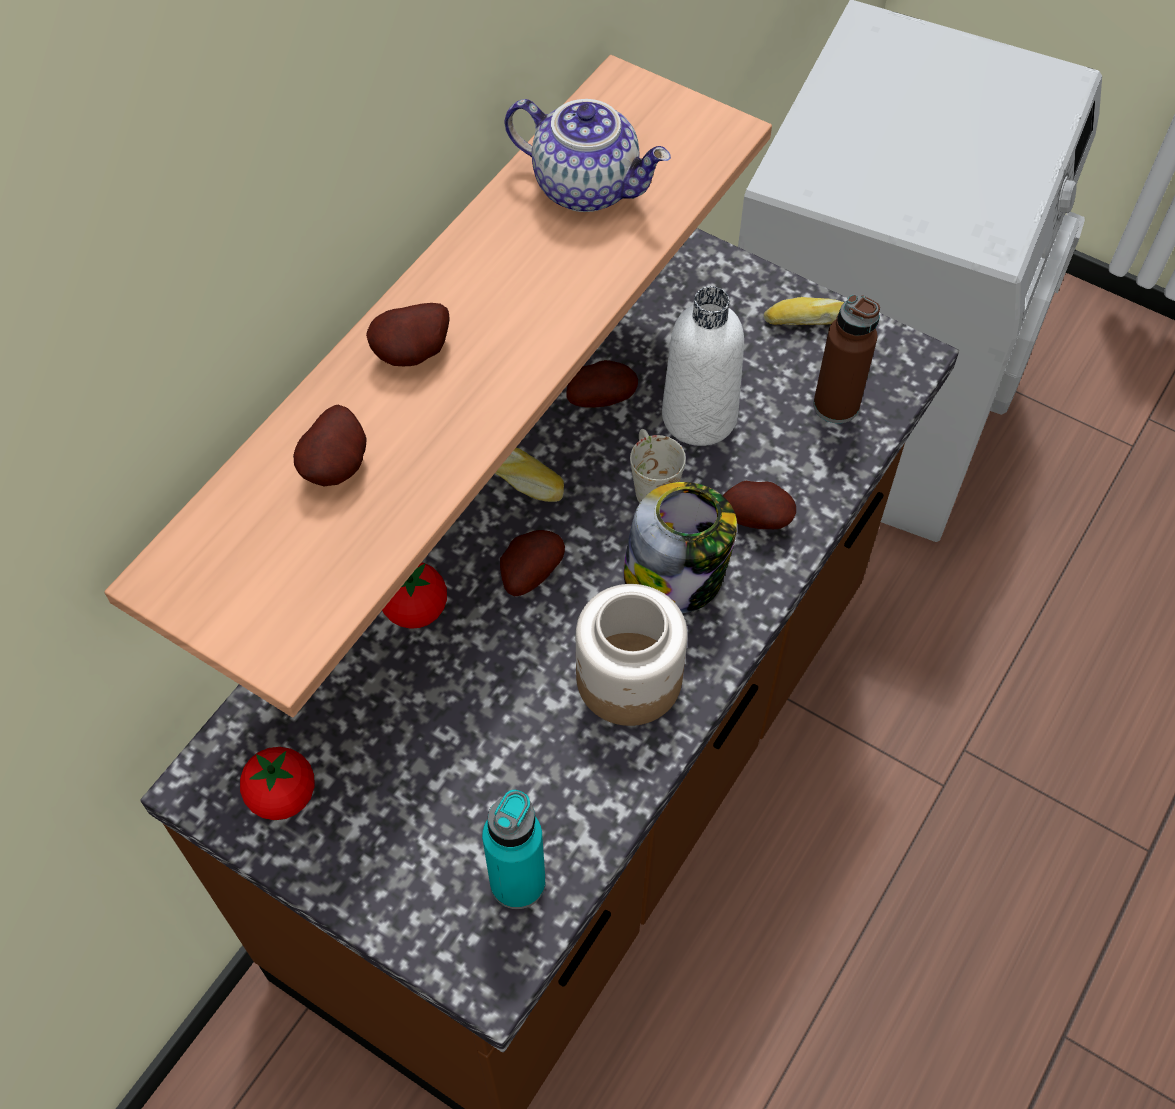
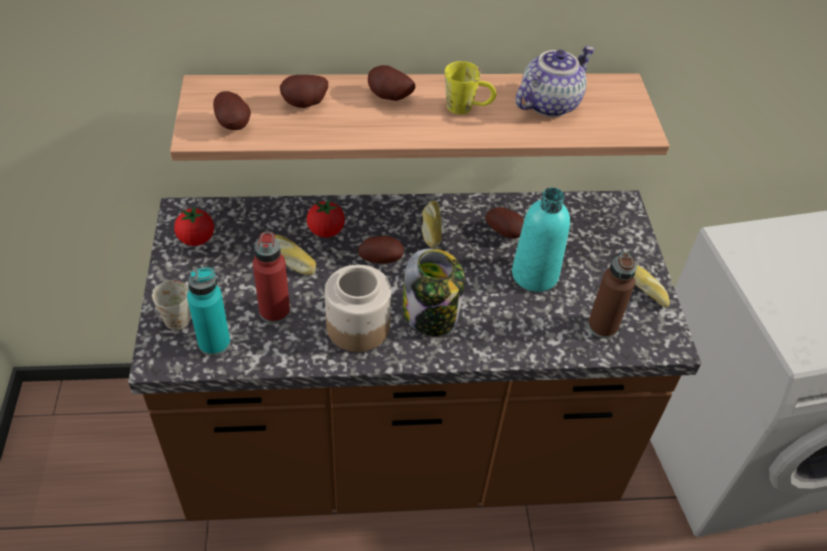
camera: 50 degrees right, 10 degrees down
(435, 689) = (291, 260): none -> bread
(519, 278) = (467, 108): none -> yellow mug
(519, 768) = (274, 311): none -> red bottle
(588, 186) = (548, 103): teapot -> teapot turned 120 degrees counterclockwise
(650, 483) = (476, 277): white mug -> white mug (183, 314)
(699, 417) = (534, 275): white bottle -> turquoise bottle
(757, 518) = (498, 329): potato -> potato (234, 125)

